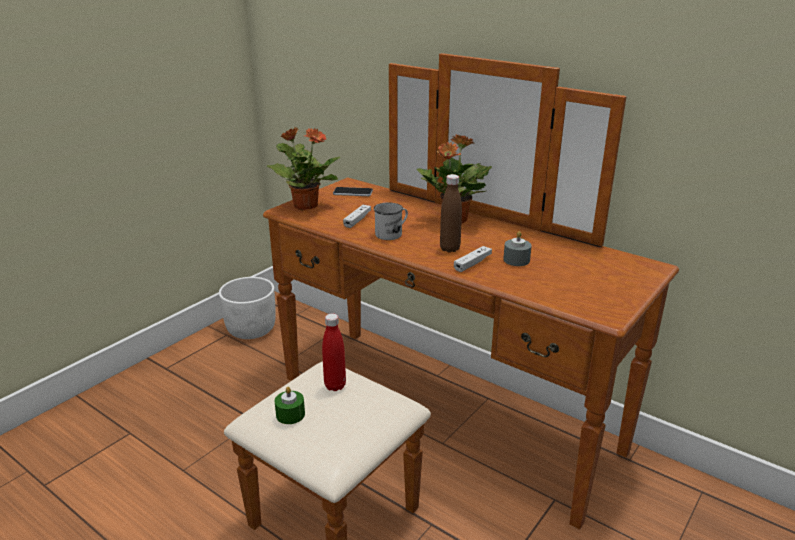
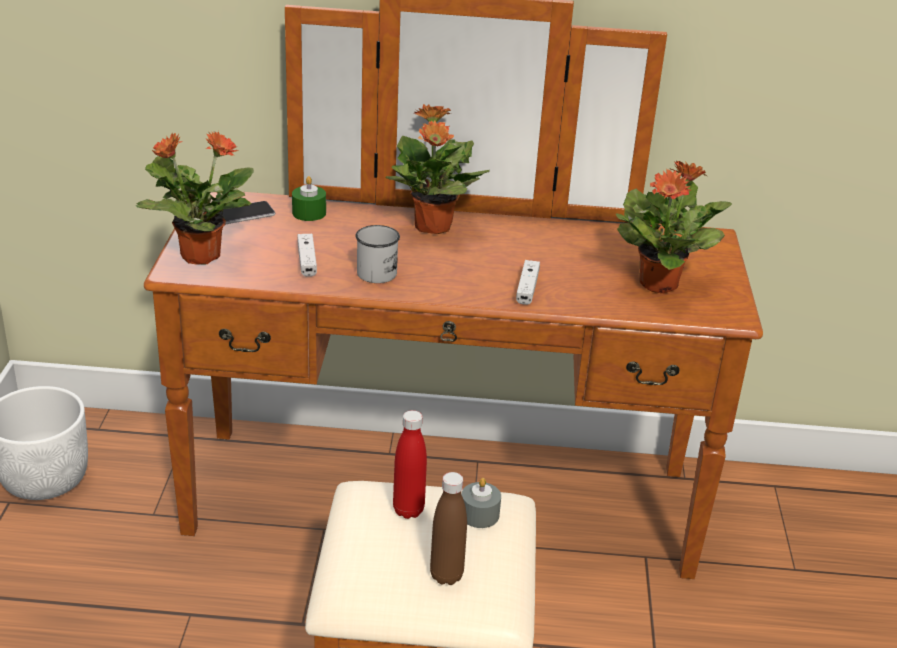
camera: 35 degrees left, 5 degrees up
(290, 414) = (393, 569): green candle -> green candle (309, 213)
(449, 249) = (477, 274): brown bottle -> brown bottle (446, 575)
(516, 260) = (569, 268): grey candle -> grey candle (479, 514)
(573, 283) = (659, 283): none -> potted plant

